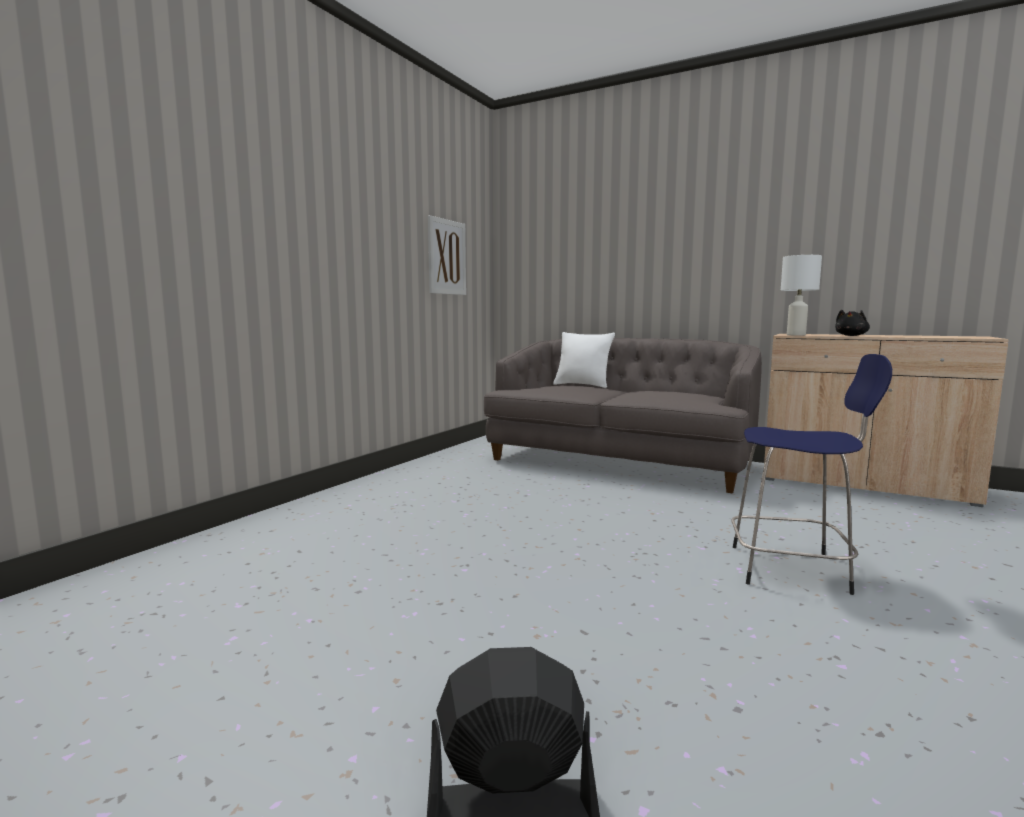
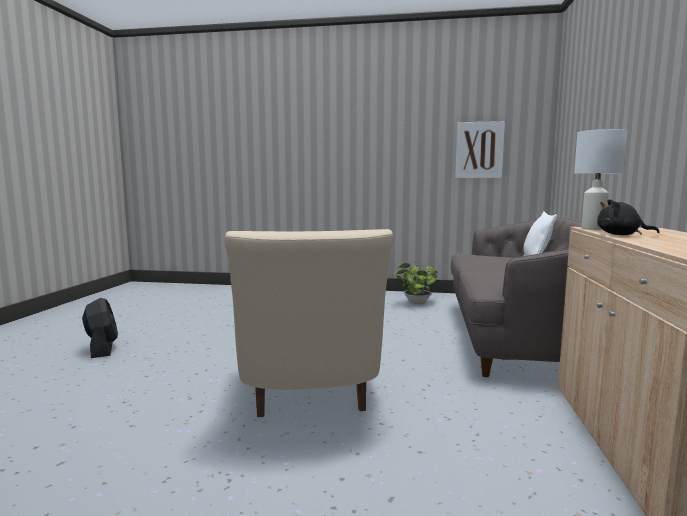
camera: 70 degrees right, 0 degrees up
(458, 472) = (415, 303): none -> potted plant
(793, 569) = (309, 393): blue stool -> beige armchair

